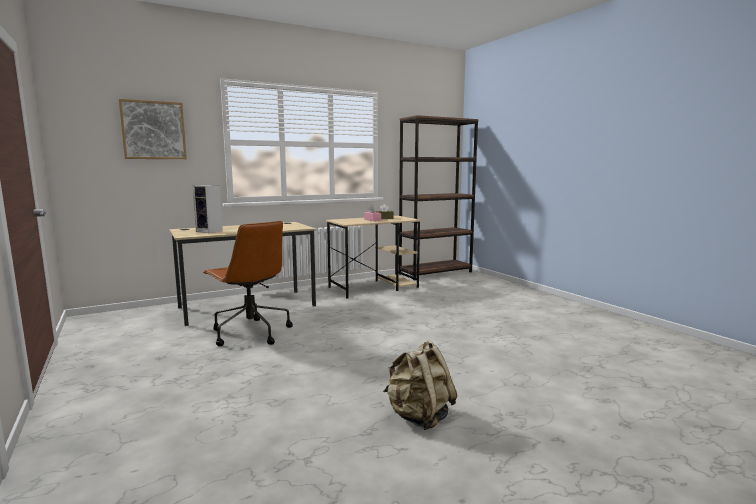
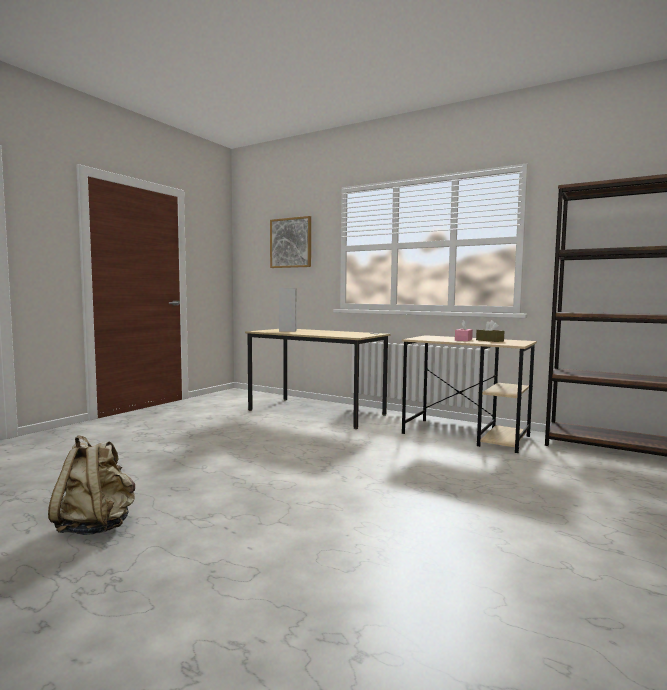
camera: 60 degrees right, 5 degrees down
(250, 333) = (254, 427): brown office chair -> none

